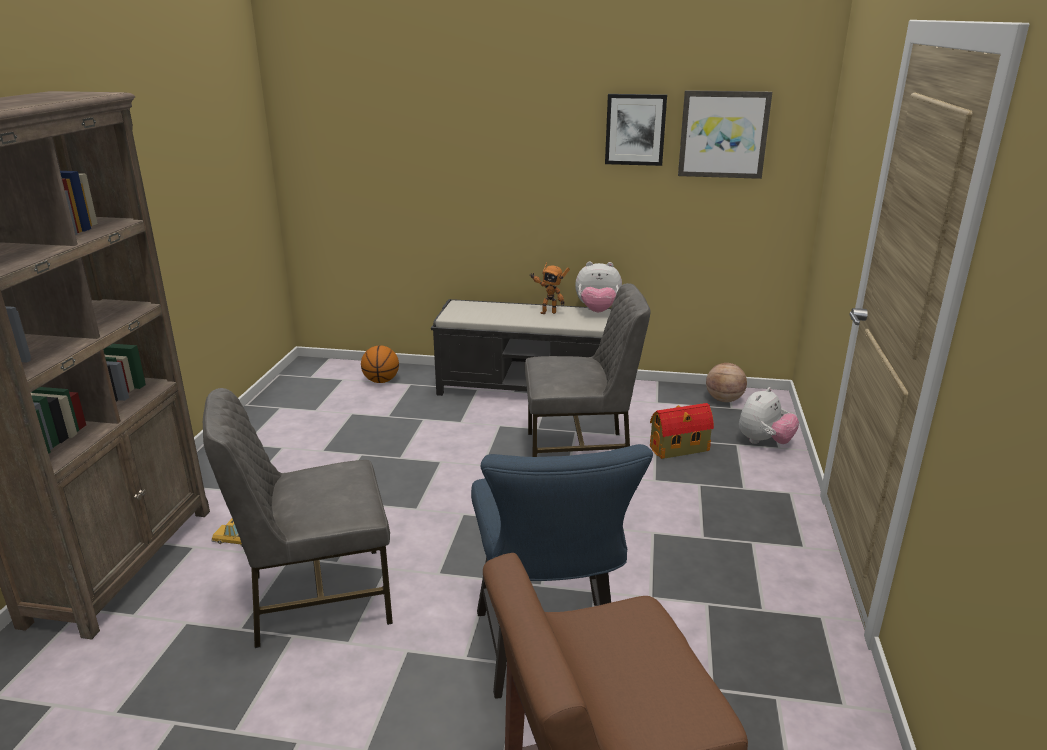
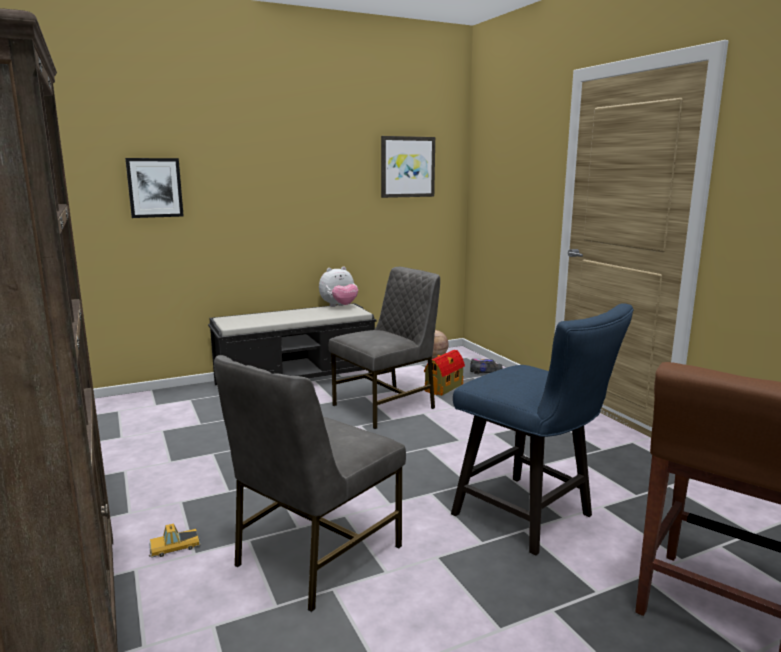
camera: 35 degrees left, 10 degrees down
(381, 381) = (159, 403): basketball -> none
(548, 312) = (305, 312): toy robot -> none
(635, 129) = (349, 165): picture -> picture (155, 187)
(764, 442) = (486, 372): plush toy -> toy truck

